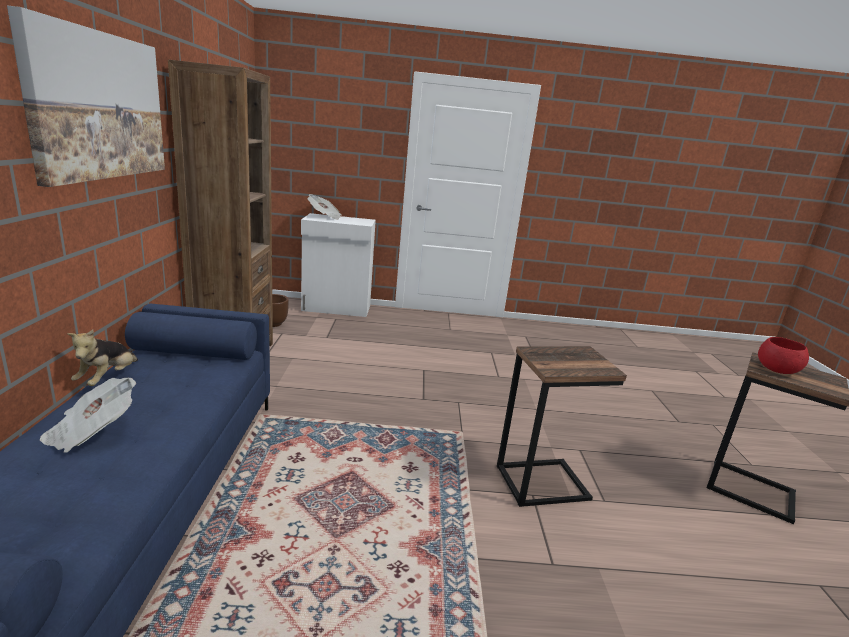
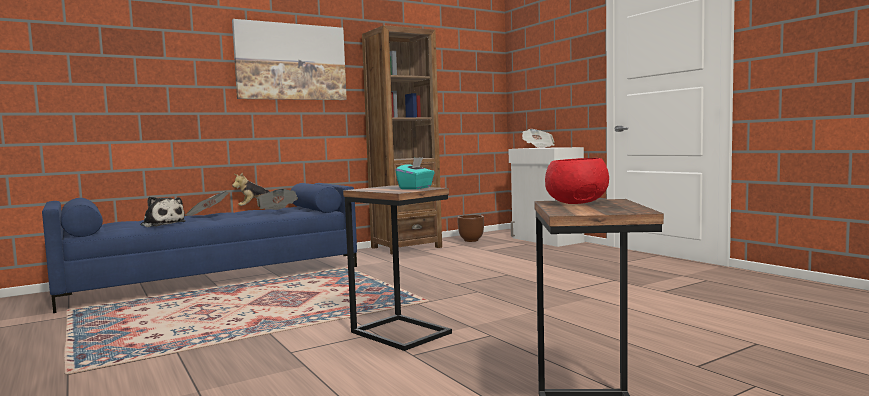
camera: 60 degrees right, 15 degrees down
(96, 495) = (162, 224): none -> plush toy
(185, 378) = (277, 211): none -> newspaper
(577, 353) = (416, 188): none -> turquoise tissue box

